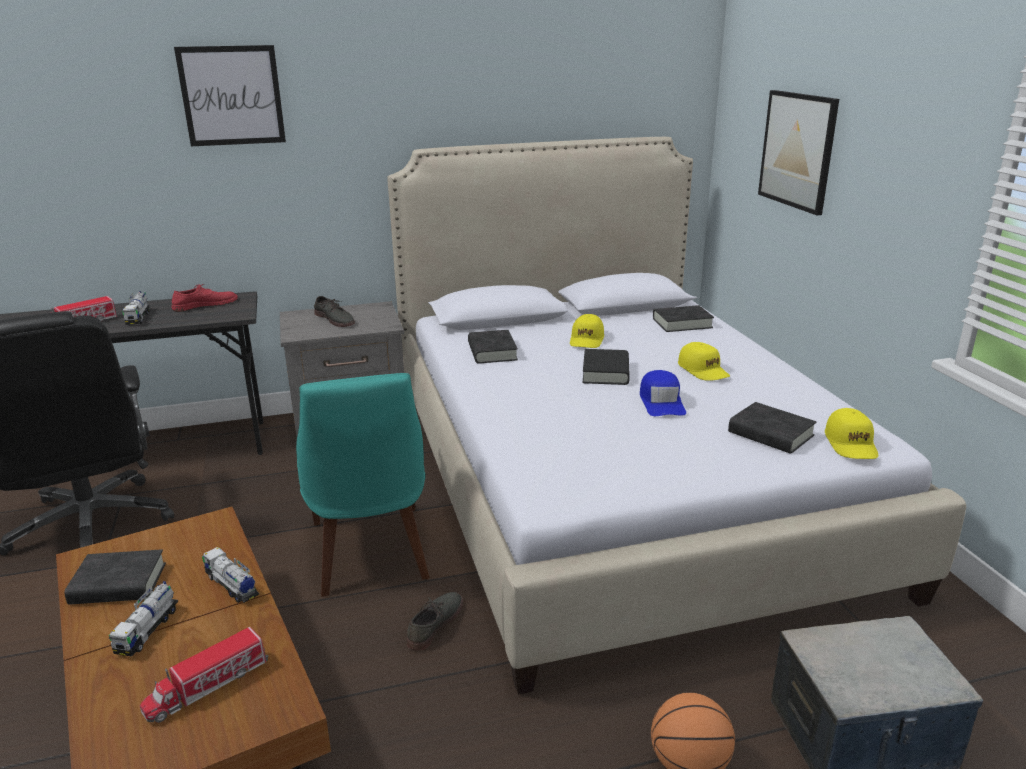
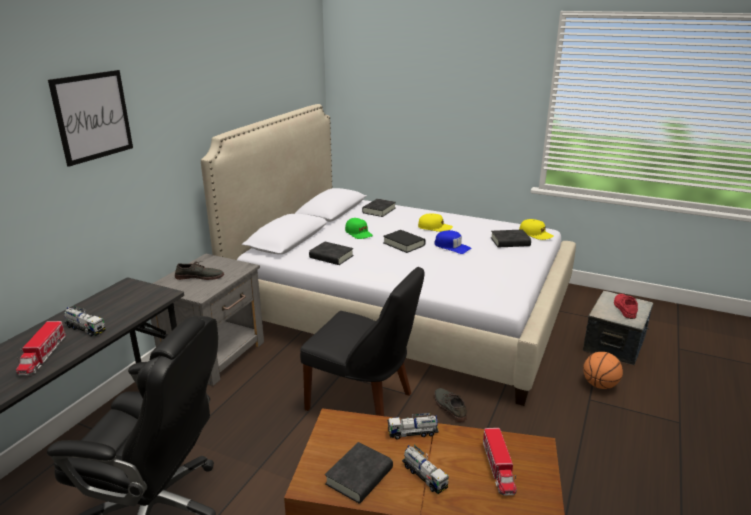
camera: 50 degrees left, 0 degrees up
(205, 305) = (115, 299): red shoe -> red shoe (624, 308)
(370, 554) = (364, 402): turquoise chair -> black chair
(587, 340) = (359, 233): yellow cap -> green cap
(797, 150) = (409, 102): picture -> none

